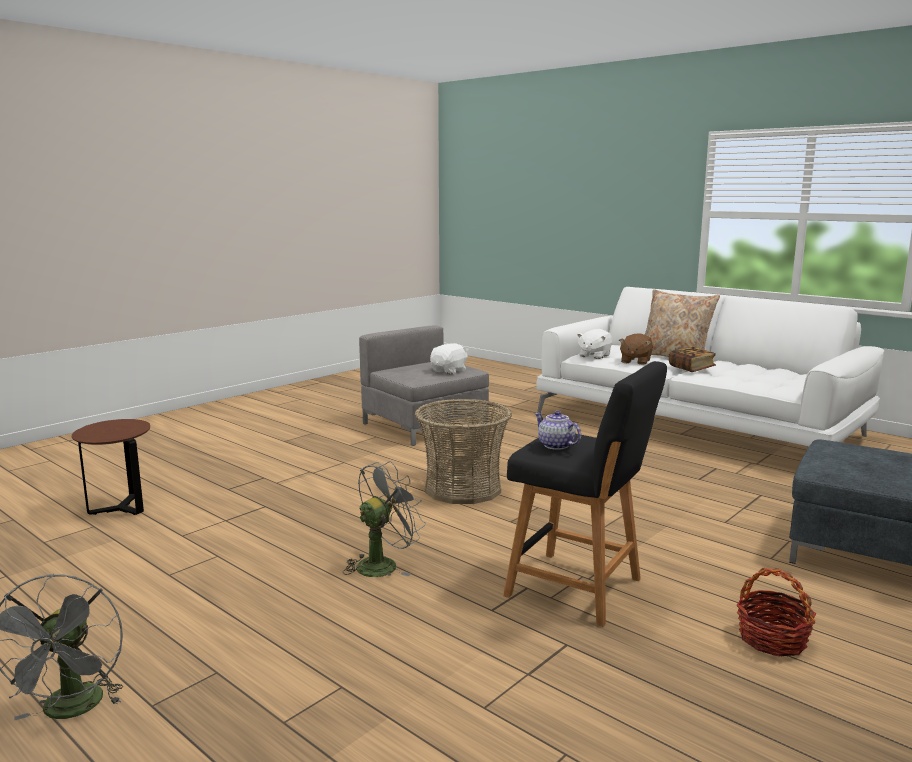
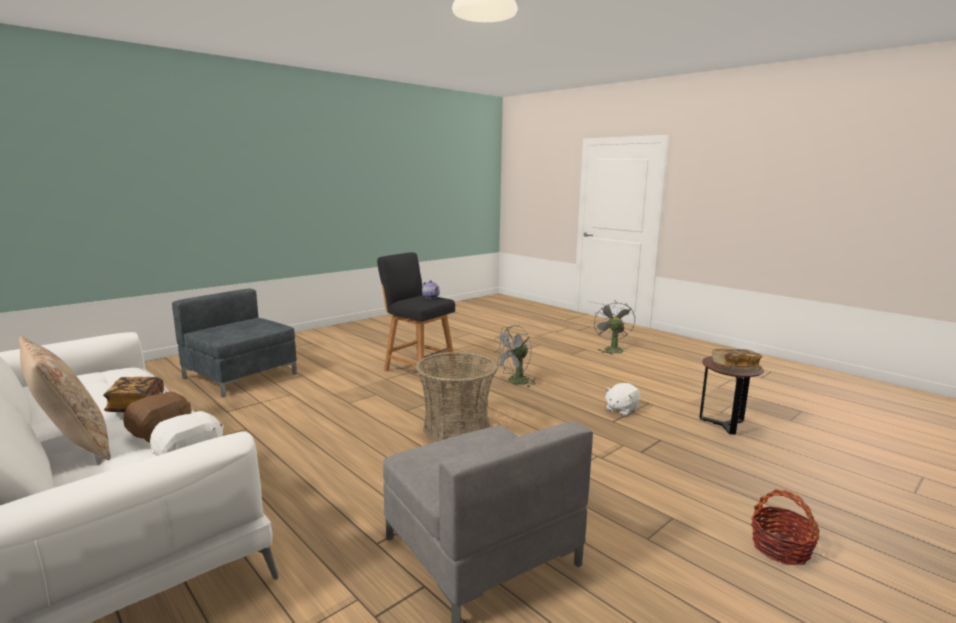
camera: 175 degrees left, 0 degrees up
(120, 425) = (734, 368): none -> book
(449, 371) = (444, 454): white plush toy -> white plush toy (621, 410)
(772, 639) = (356, 352): basket -> basket (781, 548)

